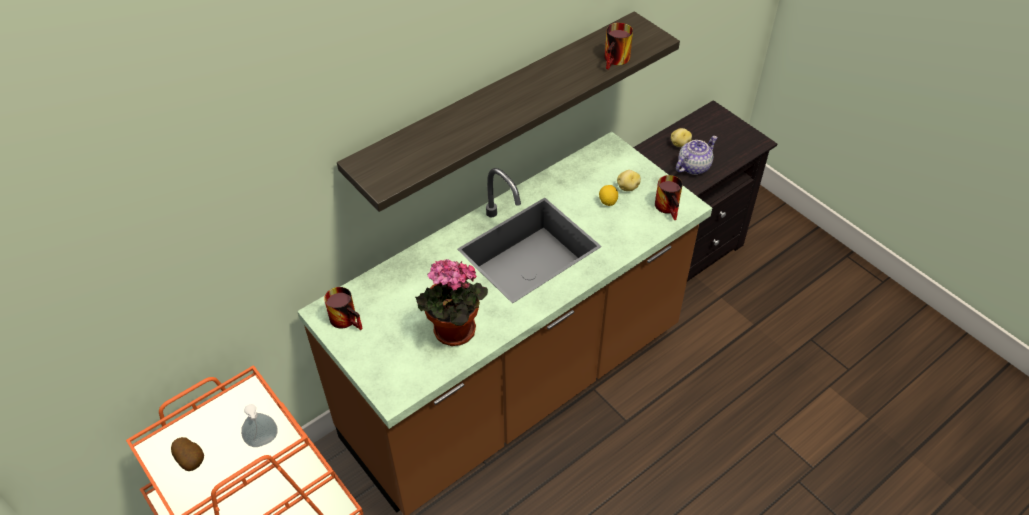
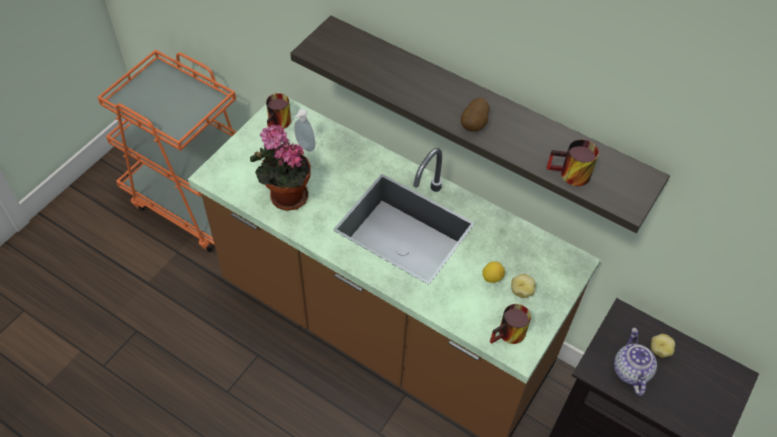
camera: 70 degrees right, 5 degrees up
(192, 460) = (152, 91): potato -> potato (474, 125)
(264, 442) = (175, 124): soap dispenser -> soap dispenser (304, 147)
(693, 166) = (630, 370): teapot -> teapot turned 120 degrees counterclockwise

